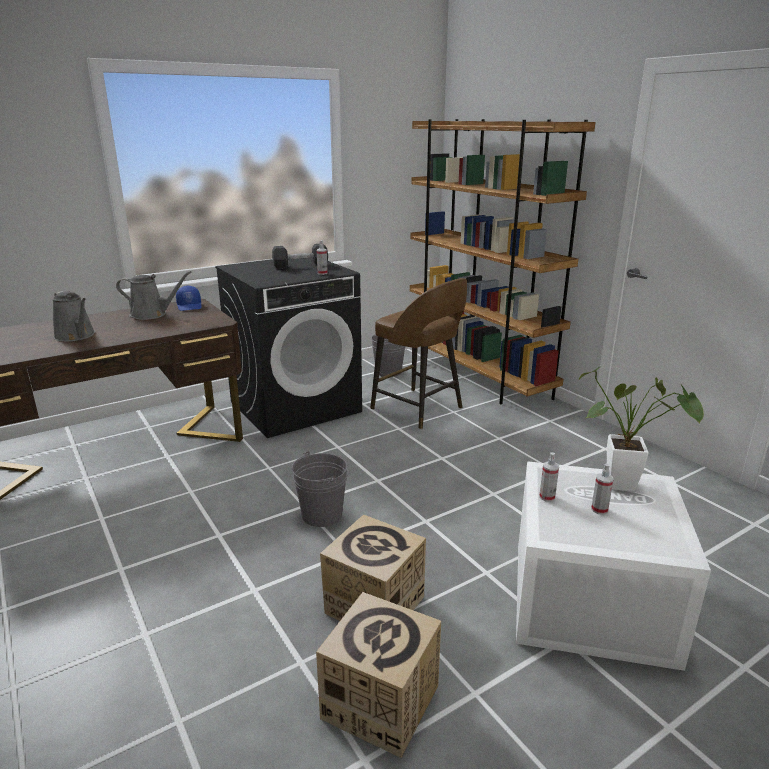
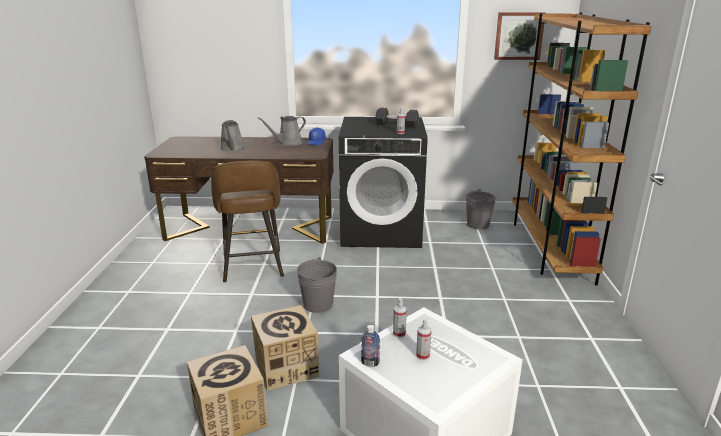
camera: 35 degrees right, 0 degrees up
(152, 314) = (288, 143): grey watering can -> grey watering can turned 105 degrees clockwise
(393, 148) = (518, 36): none -> picture
(418, 409) = (467, 258): brown stool -> brown stool (252, 267)
(568, 540) = (370, 363): none -> bottle
(628, 485) = (472, 350): potted plant -> none

